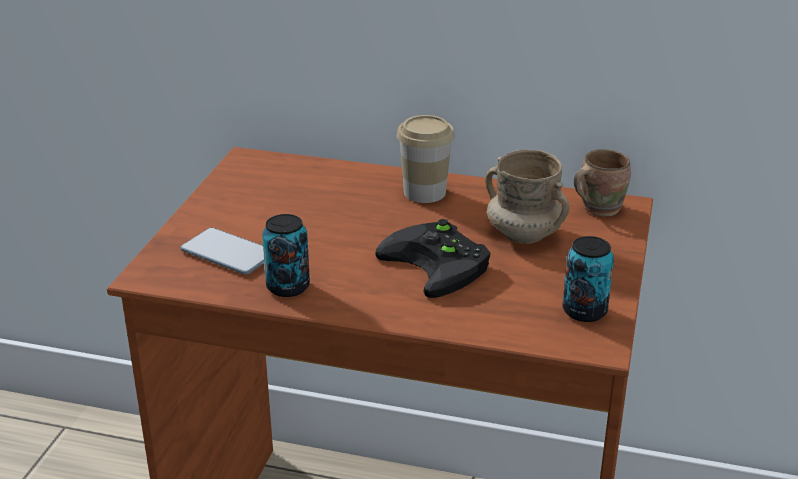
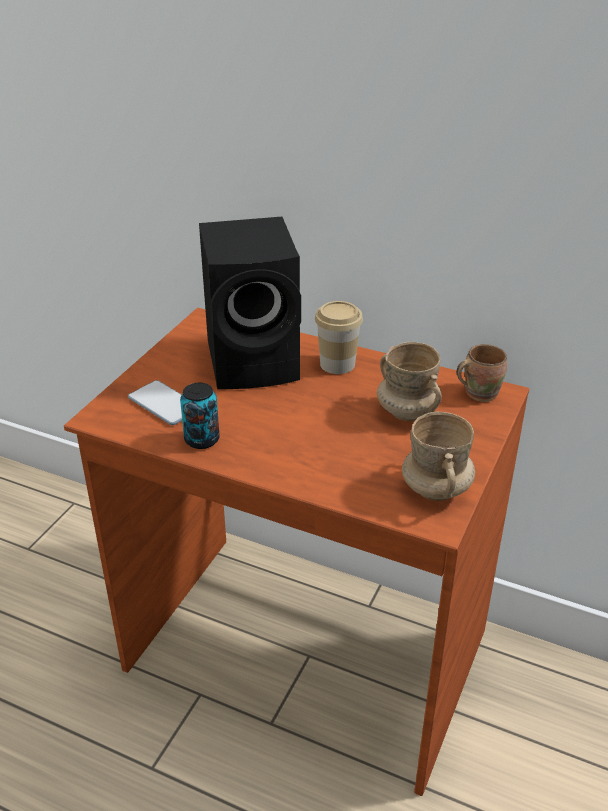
camera: 10 degrees right, 5 degrees up
(326, 198) = (256, 361): none -> black speaker
(441, 265) = (330, 433): black game controller -> none
(584, 311) = (436, 489): can -> beige mug

